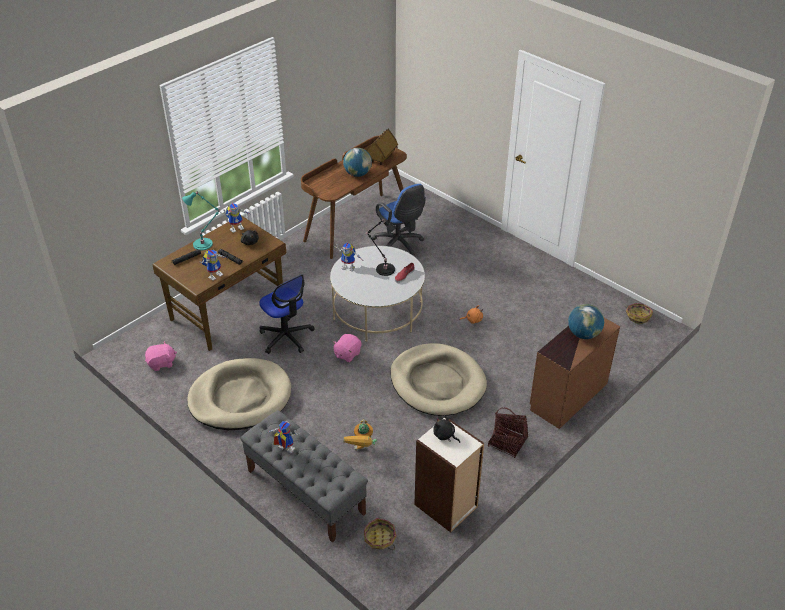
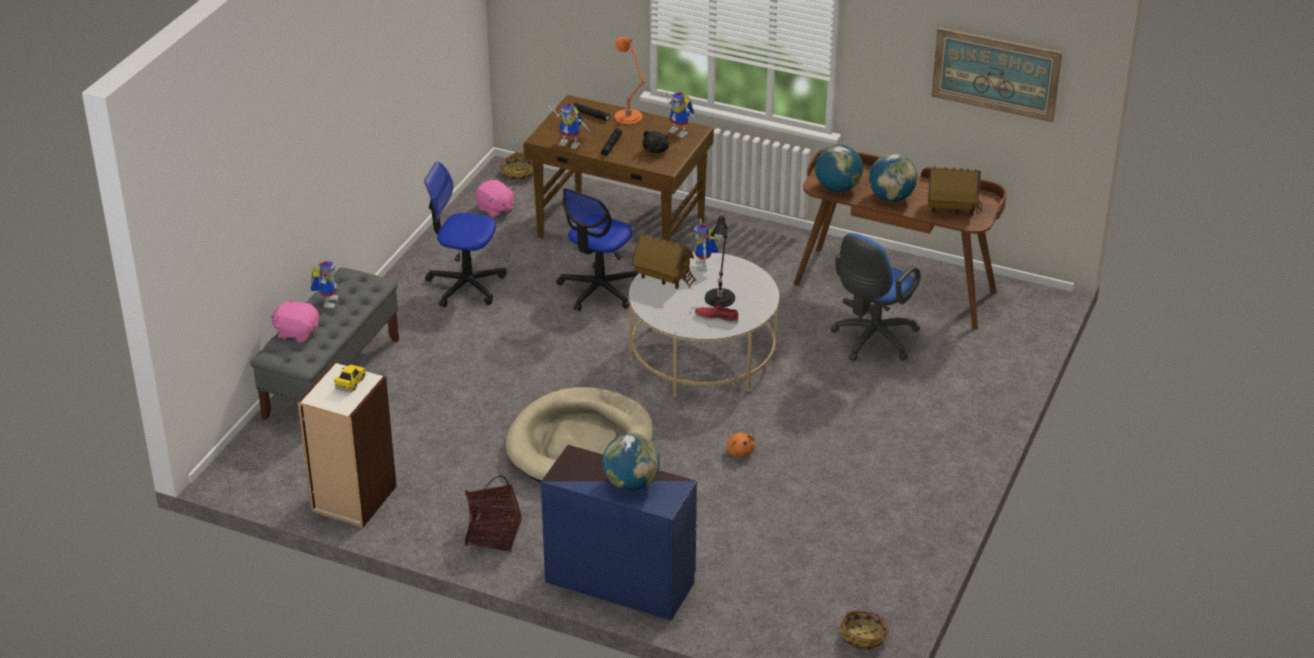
camera: 70 degrees right, 5 degrees down
(204, 244) = (629, 118): turquoise table lamp -> orange table lamp
(240, 398) = (465, 285): beige dog bed -> office chair
(336, 188) = (837, 188): none -> globe
(347, 354) = (594, 350): pink plush toy -> pink plush toy (297, 332)
(353, 286) = (663, 279): none -> toy house
(354, 80) = (996, 74): none -> picture
(362, 450) = (420, 406): toy robot -> none
(380, 539) = (280, 455): basket -> basket (518, 174)
(445, 435) = (350, 382): black plush toy -> yellow toy car
(567, 396) = (619, 580): brown dresser -> blue dresser

